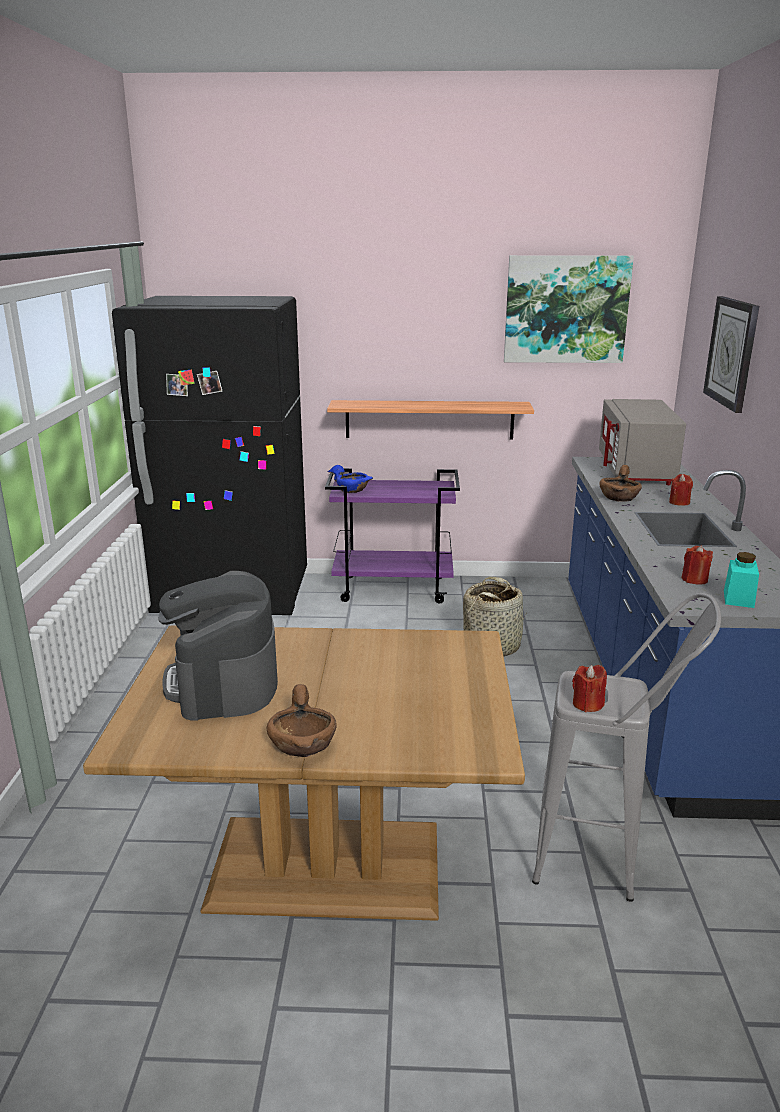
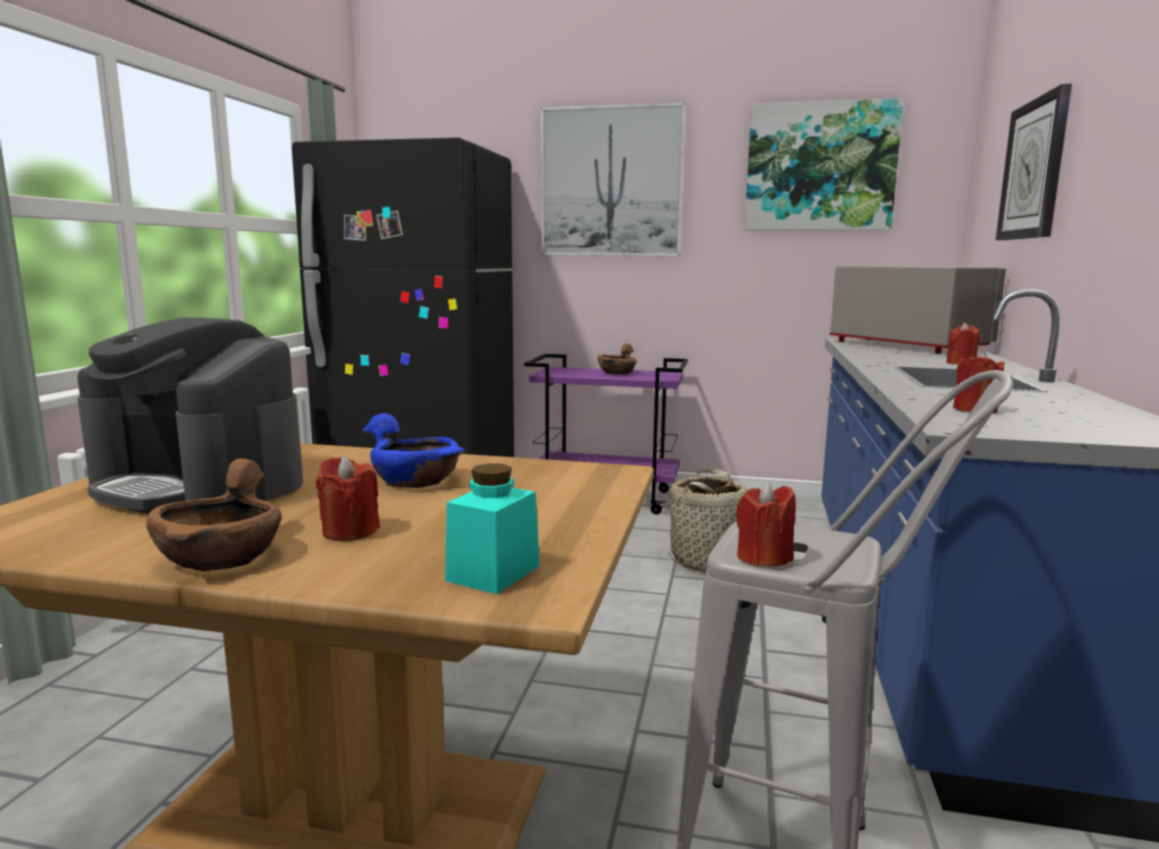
camera: 10 degrees right, 10 degrees down
(223, 682) = (200, 485): coffee machine -> coffee machine turned 60 degrees counterclockwise
(352, 489) = (560, 372): blue bowl -> blue bowl (416, 480)
(357, 715) = (350, 531): none -> red candle
(388, 319) = (611, 182): none -> picture
(429, 419) = (656, 299): shelf -> none
(619, 497) = (876, 358): brown bowl -> brown bowl (617, 372)
(636, 470) = (906, 346): grey microwave -> grey microwave turned 135 degrees clockwise
(738, 599) = (1051, 427): turquoise jar -> turquoise jar (493, 573)

